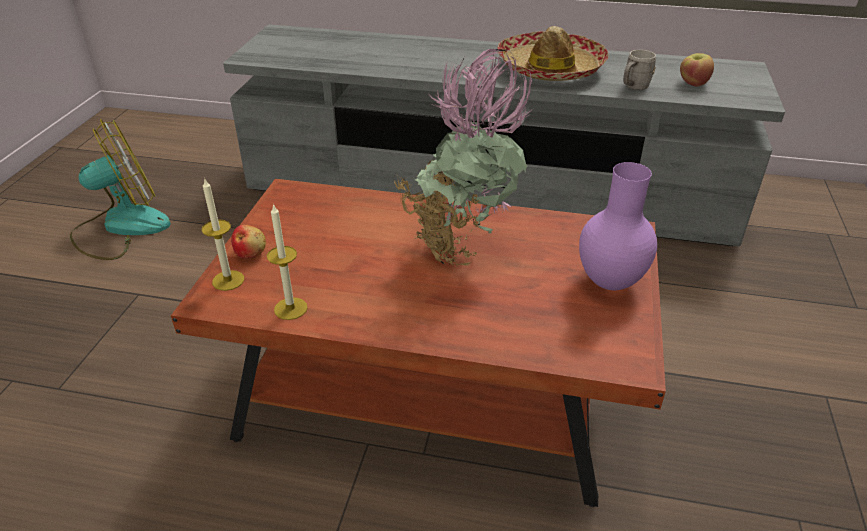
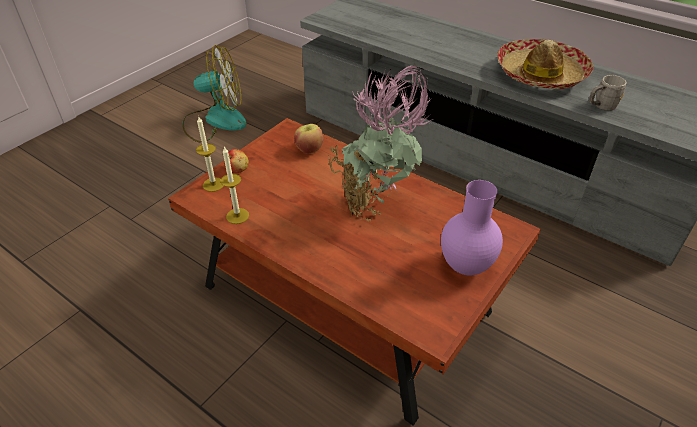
camera: 25 degrees right, 5 degrees up
(693, 83) = (660, 115): apple -> apple (309, 149)

